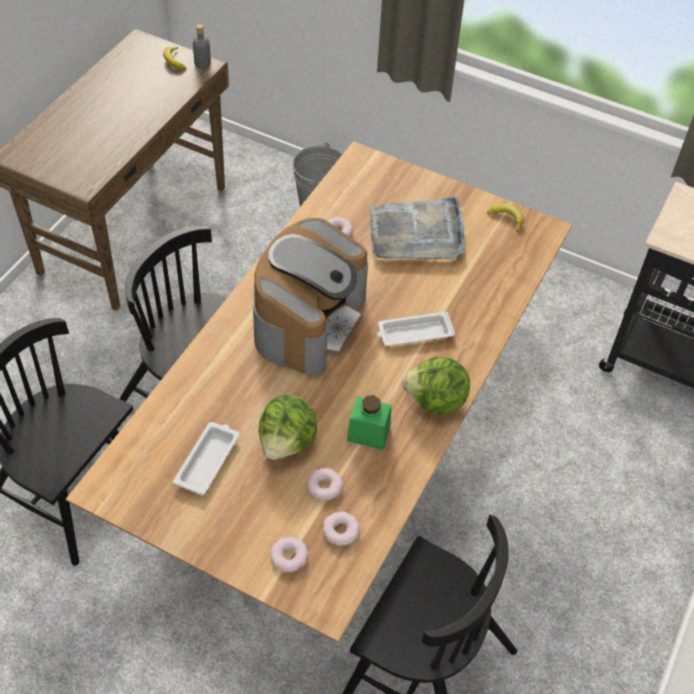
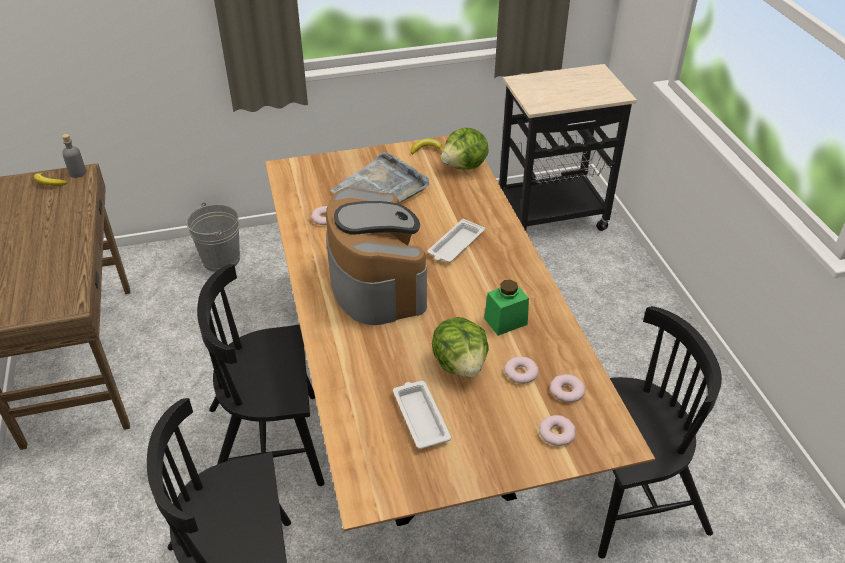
camera: 40 degrees left, 10 degrees down
(435, 401) = (521, 274): lettuce -> lettuce (465, 166)

